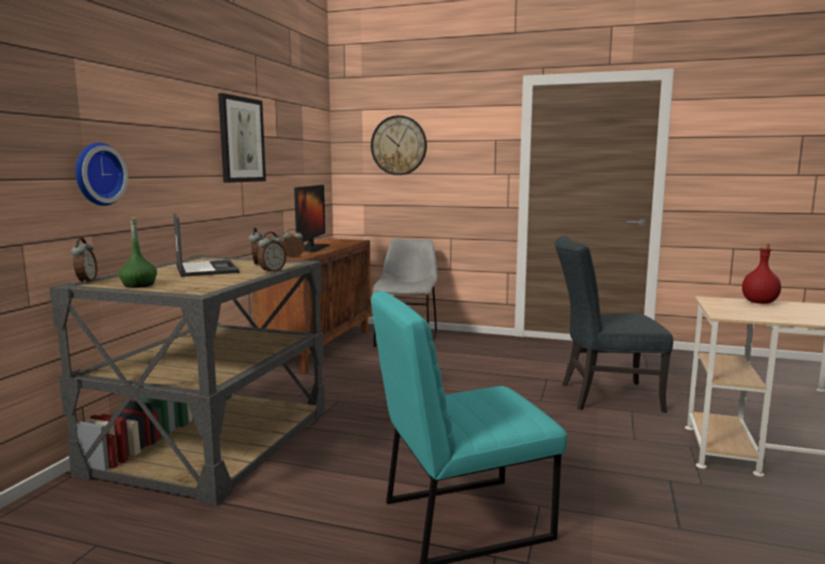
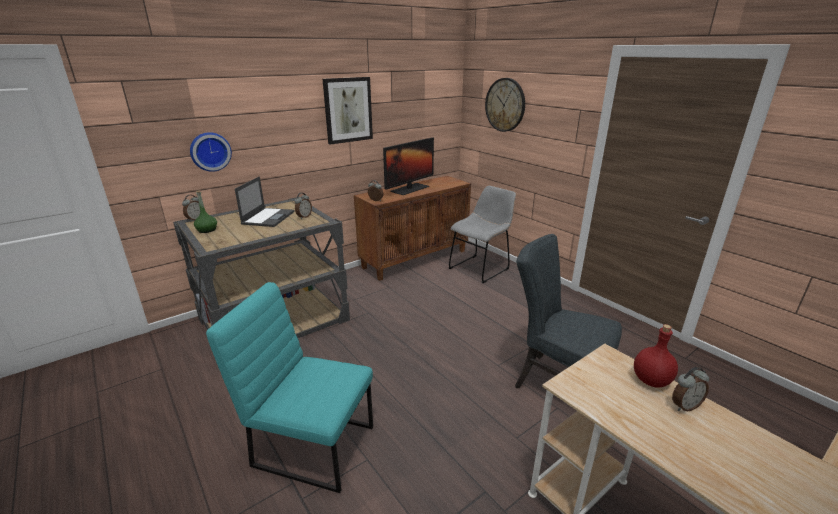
camera: 35 degrees right, 15 degrees up
(272, 271) = (289, 230): alarm clock -> alarm clock (684, 406)

